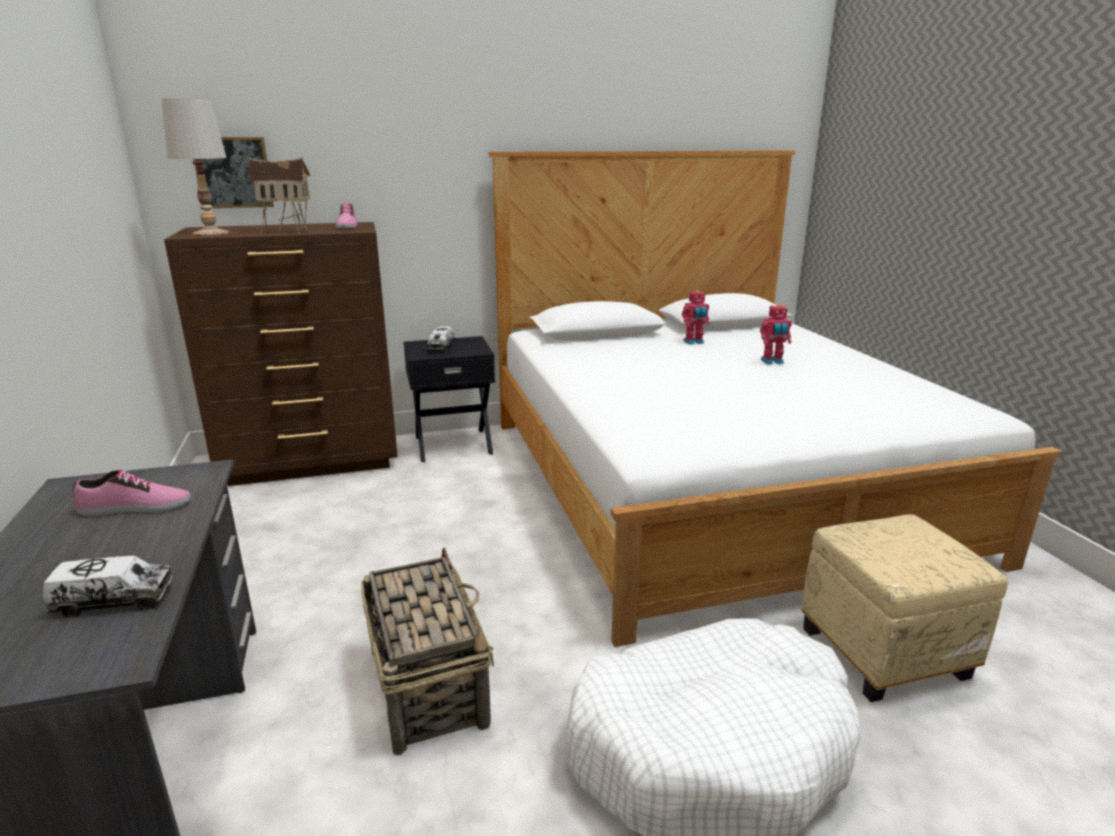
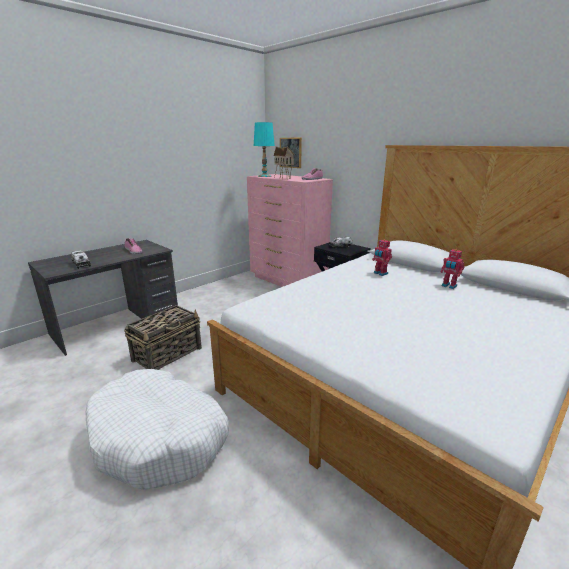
camera: 60 degrees right, 0 degrees up
(211, 233) = (264, 176): white table lamp -> turquoise table lamp
(313, 462) = (287, 281): brown dresser -> pink dresser
(772, 362) = (452, 313): toy robot -> toy robot (380, 273)
(884, 651) = (277, 500): beige ottoman -> none

